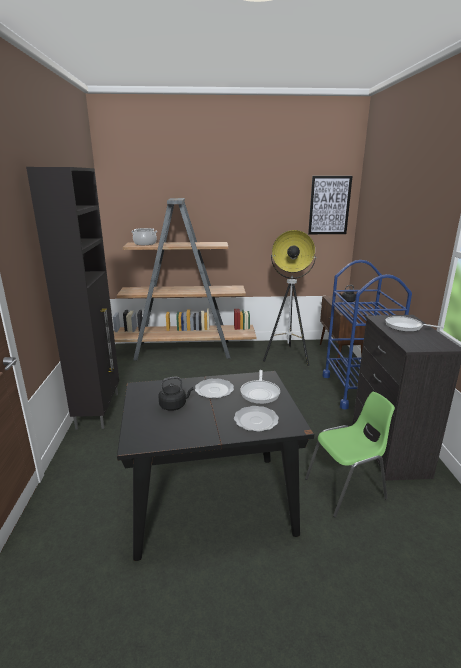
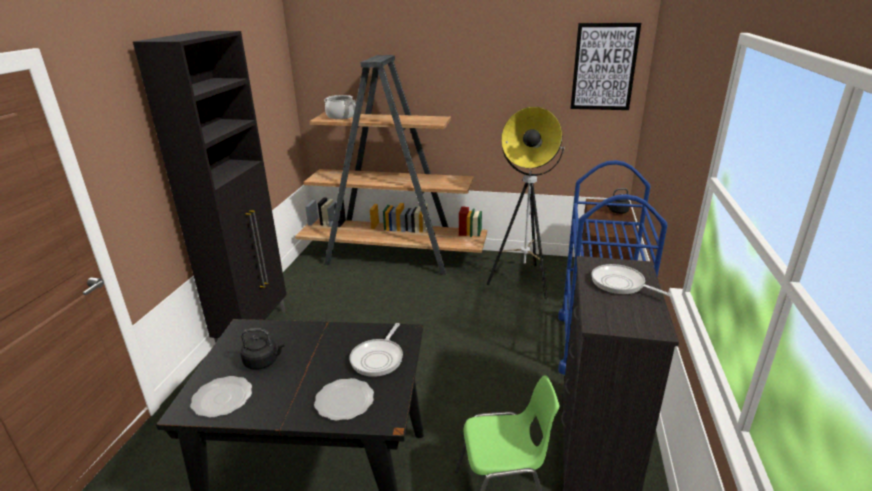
camera: 15 degrees right, 5 degrees up
(213, 390) = (324, 345): plate -> plate (222, 398)

